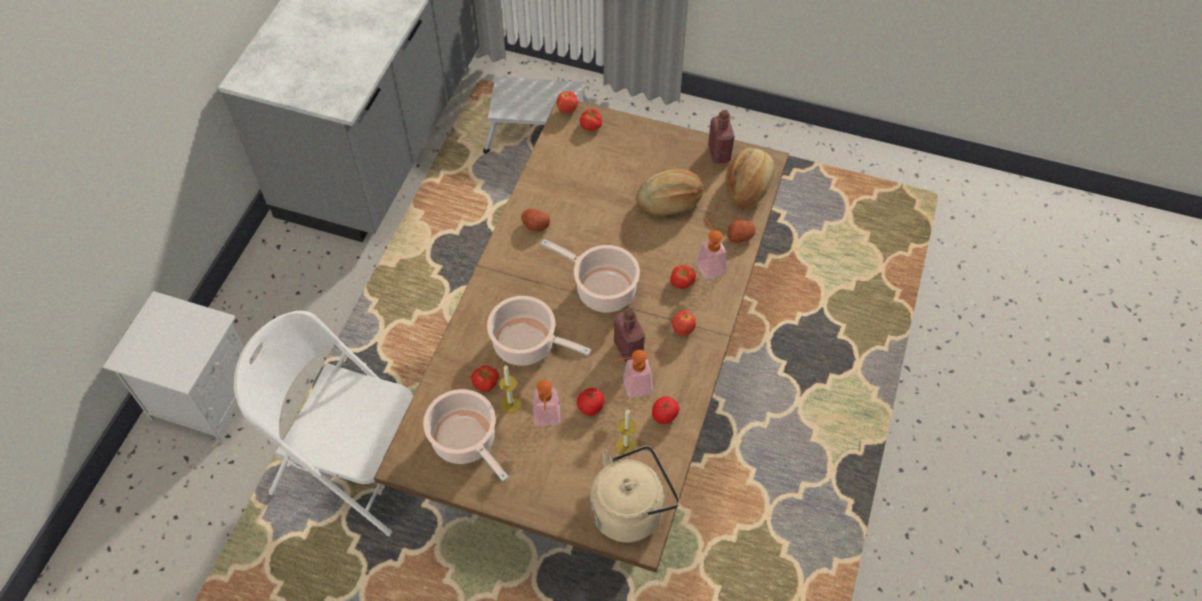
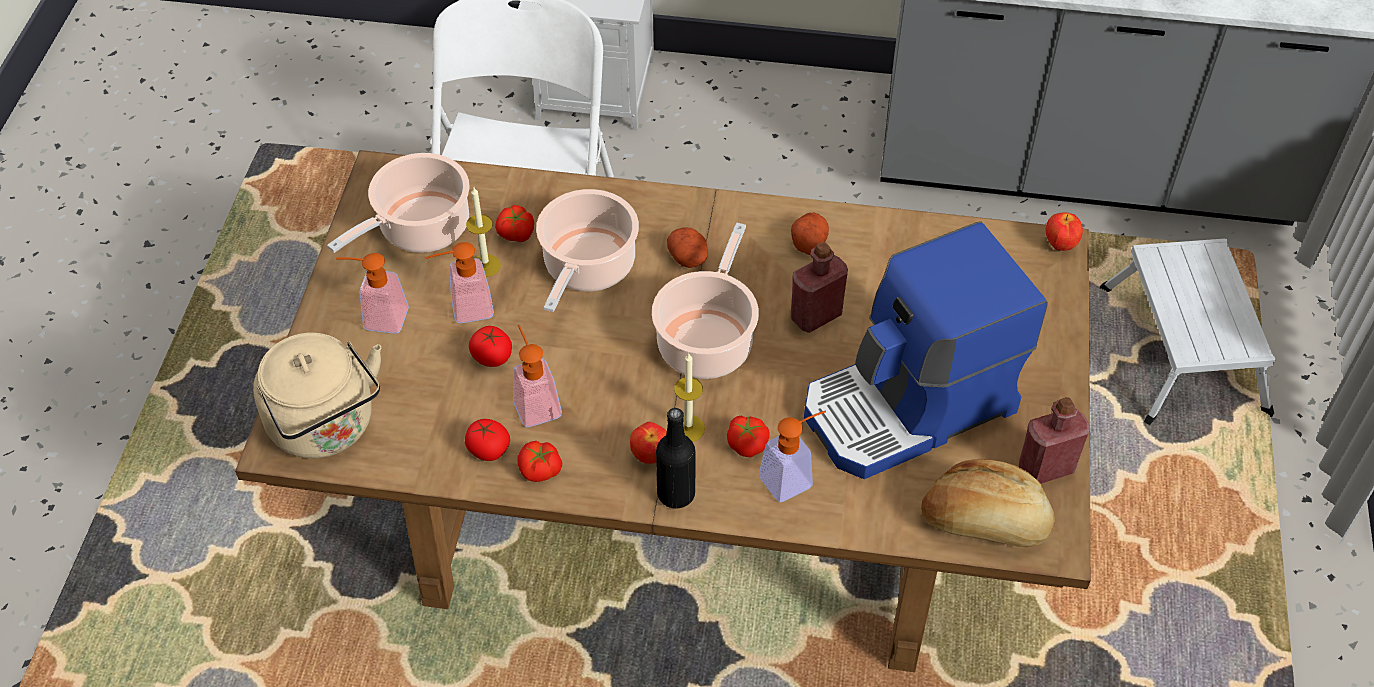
camera: 80 degrees right, 5 degrees down
(542, 473) = (377, 317): none -> soap dispenser
(591, 125) = (1040, 280): tomato -> tomato (540, 470)
(626, 446) = (430, 408): candle -> candle (688, 428)
(628, 349) = (602, 389): red bottle -> red bottle (816, 316)
(670, 202) = (910, 408): bread -> coffee machine
(711, 321) = (676, 494): none -> black bottle
(740, 236) = (866, 518): potato -> potato (689, 257)

